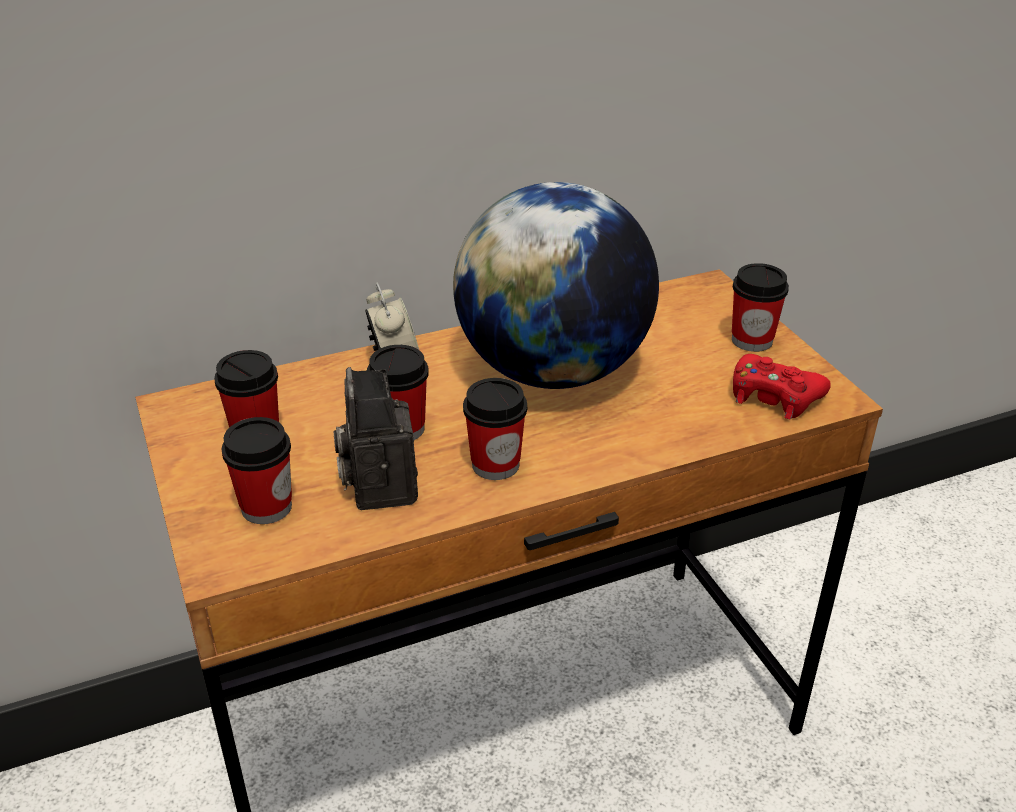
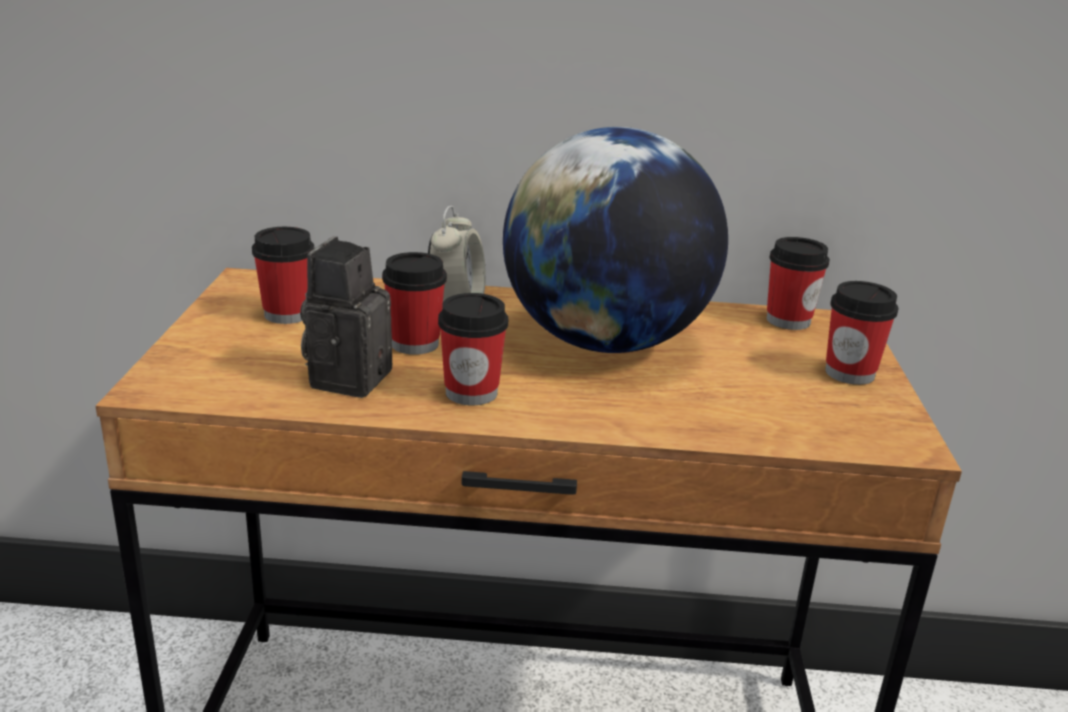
camera: 25 degrees right, 10 degrees down
(266, 507) = (236, 362): cup -> cup (788, 320)
(774, 396) = (831, 423): red game controller -> none

